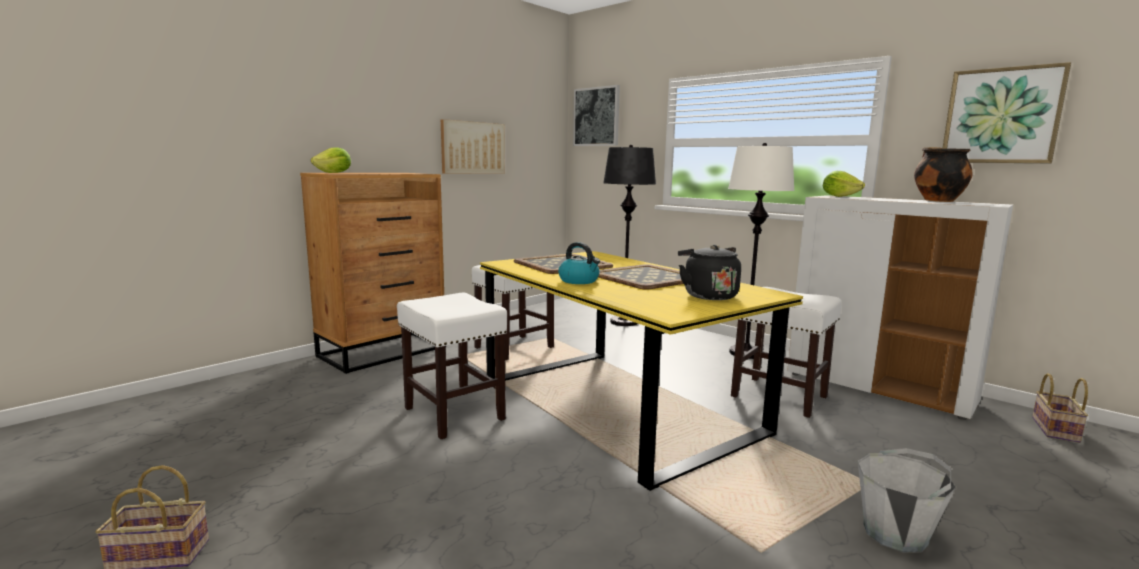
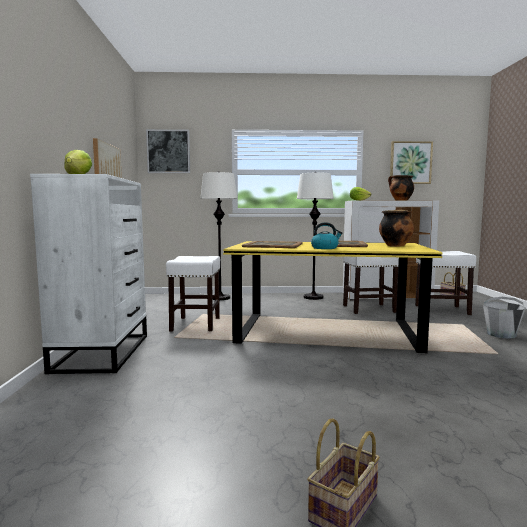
camera: 45 degrees left, 5 degrees down
(384, 351) = (103, 352): brown dresser -> white dresser
(453, 413) = (265, 362): white stool -> white stool (441, 310)
(624, 322) = (220, 298): black floor lamp -> white floor lamp
(707, 295) = (395, 246): black kettle -> cooking pot

